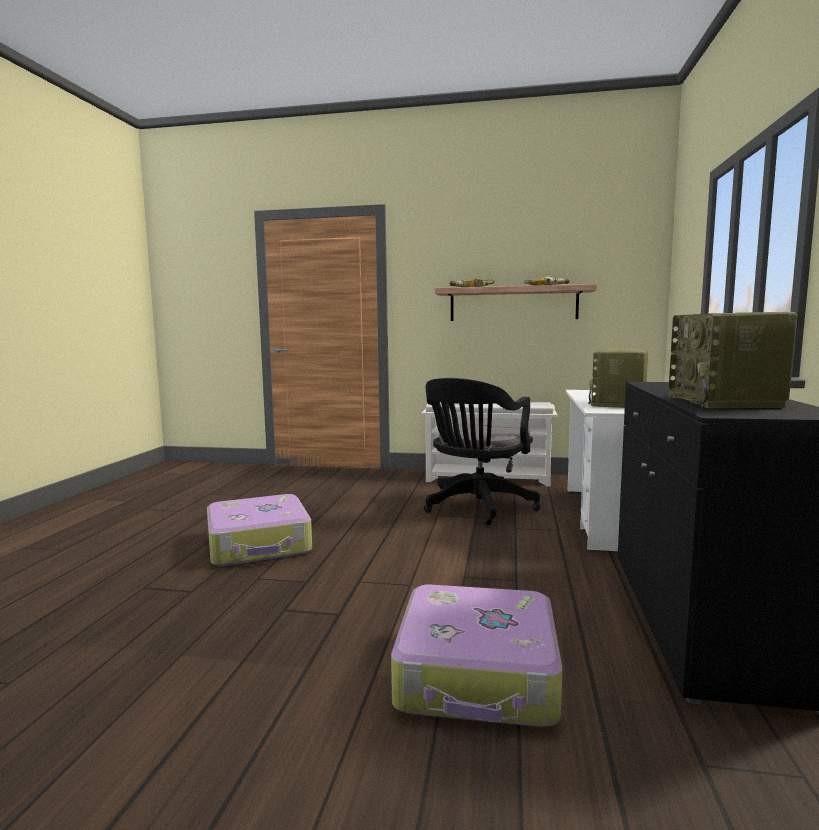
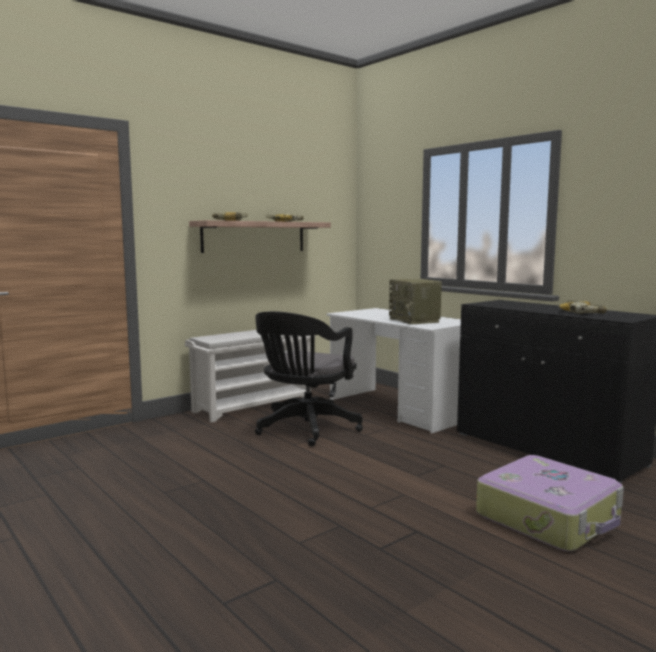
camera: 50 degrees left, 0 degrees up
(260, 544) = (219, 521): suitcase -> none
(477, 508) = (305, 430): black office chair -> black office chair turned 45 degrees clockwise
(725, 402) = (584, 312): radio -> power drill

